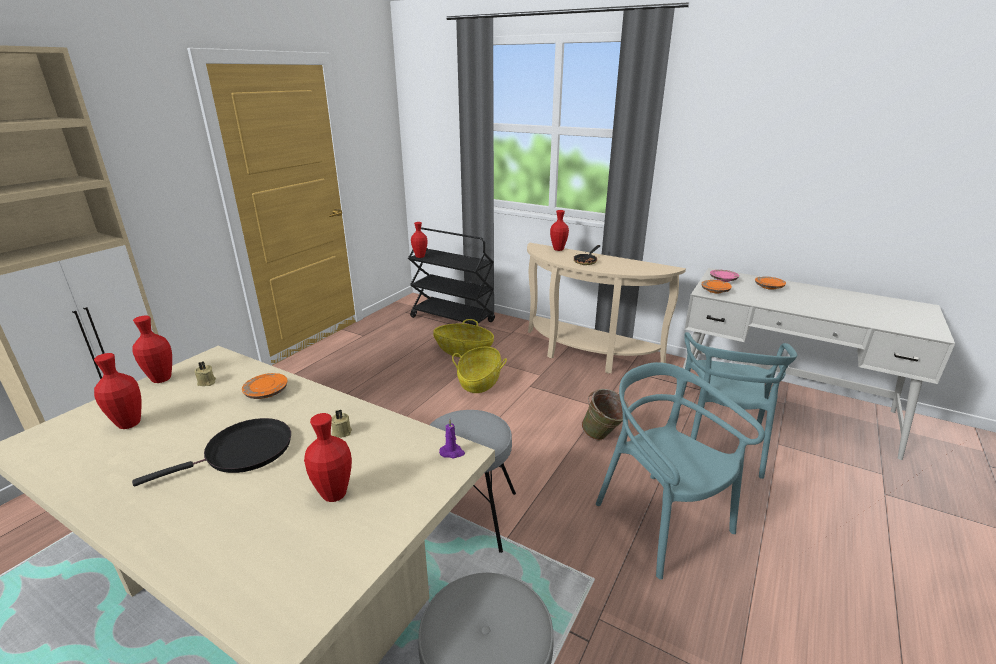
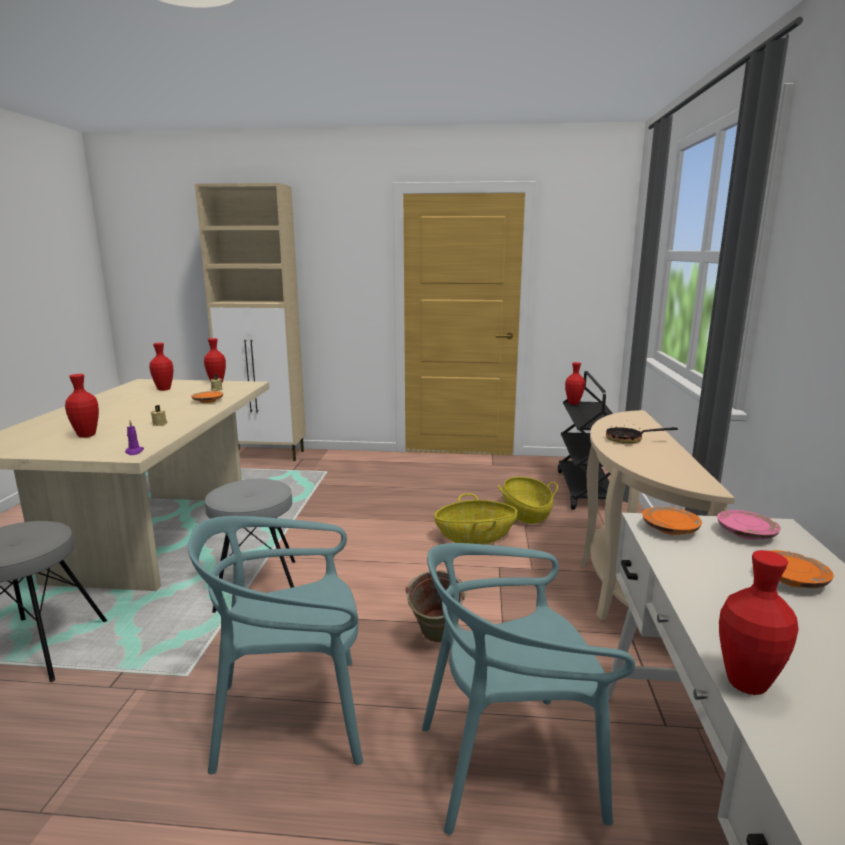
camera: 65 degrees right, 10 degrees down
(243, 452) = (135, 411): black frying pan -> none
(558, 249) = (646, 423): red vase -> red vase (746, 684)
(661, 521) = (291, 716): turquoise chair -> turquoise chair turned 135 degrees counterclockwise

